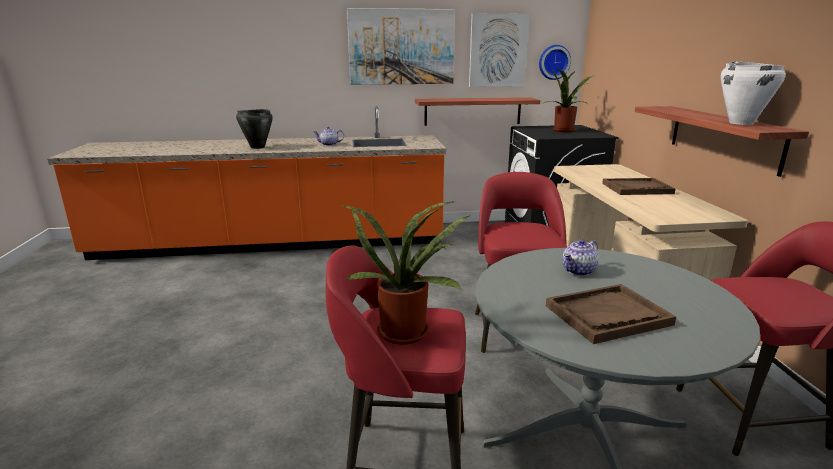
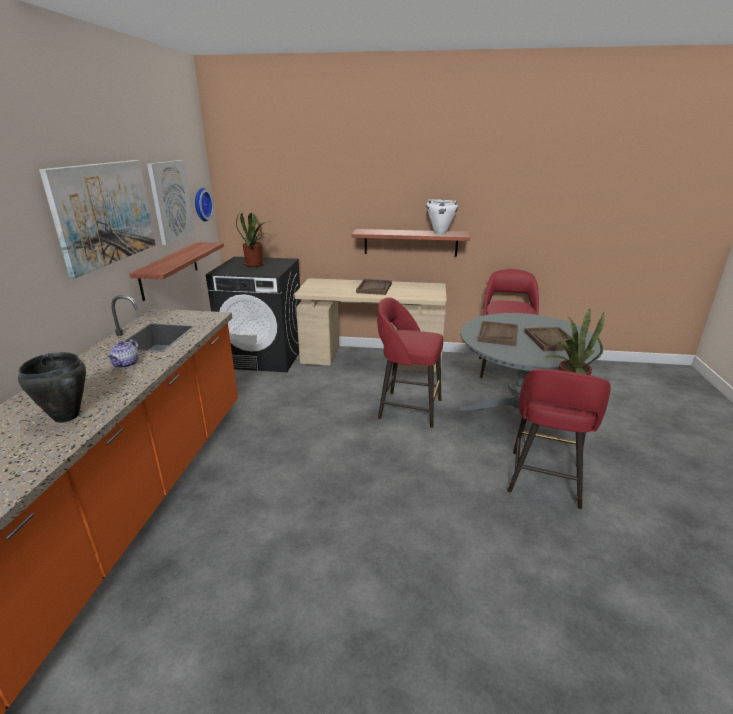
camera: 75 degrees left, 5 degrees up
(579, 271) = (497, 334): teapot -> brown tray

